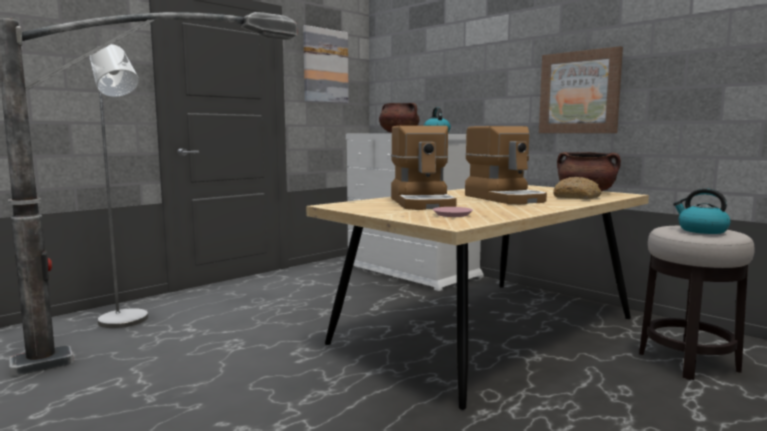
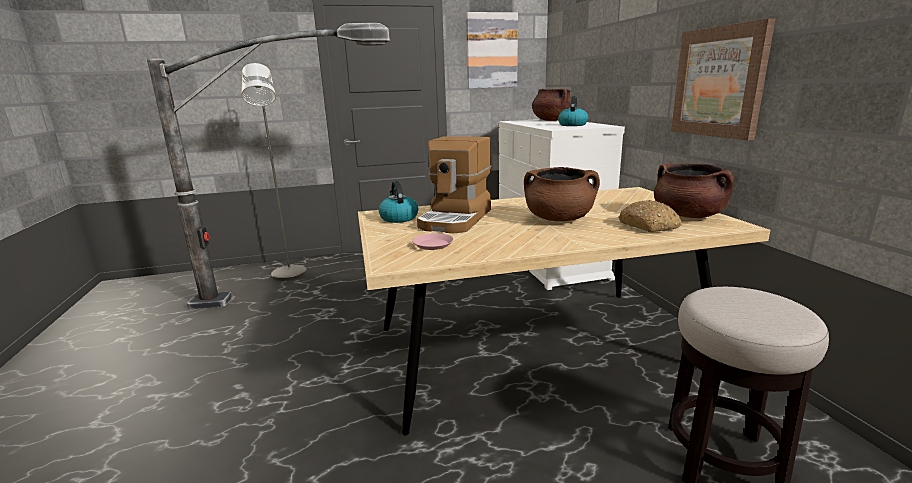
camera: 30 degrees right, 10 degrees up
(505, 198) = (559, 219): coffee machine -> brown cooking pot
(701, 230) = (745, 309): kettle -> kettle (398, 218)

